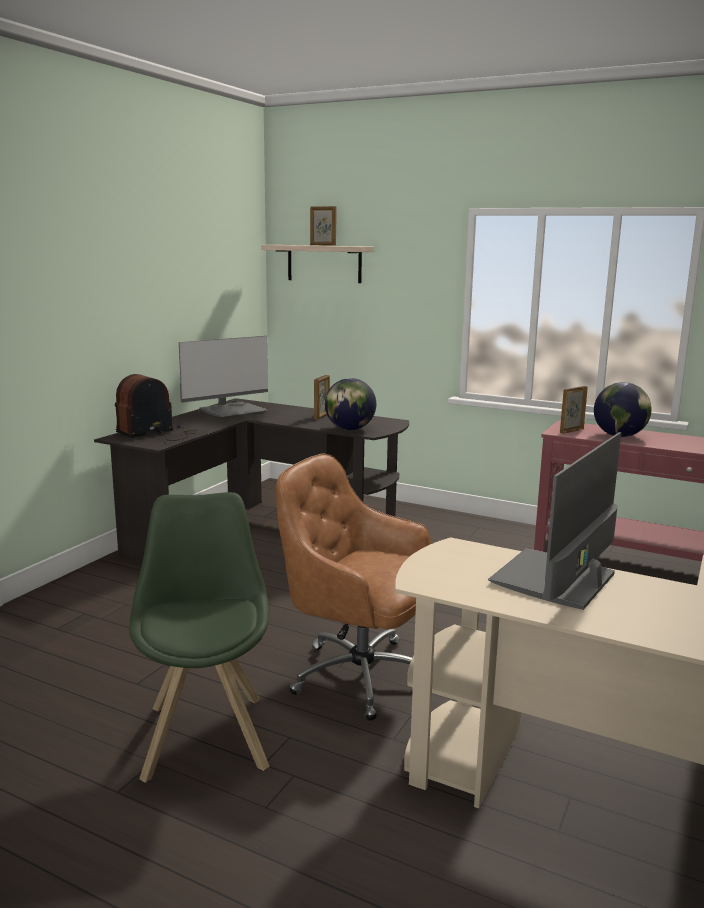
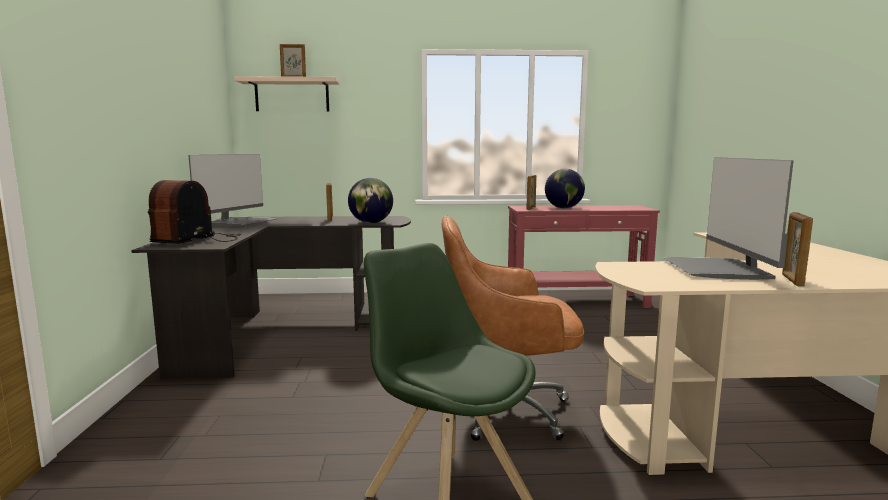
camera: 30 degrees left, 5 degrees down
(601, 617) = (792, 280): none -> picture frame

